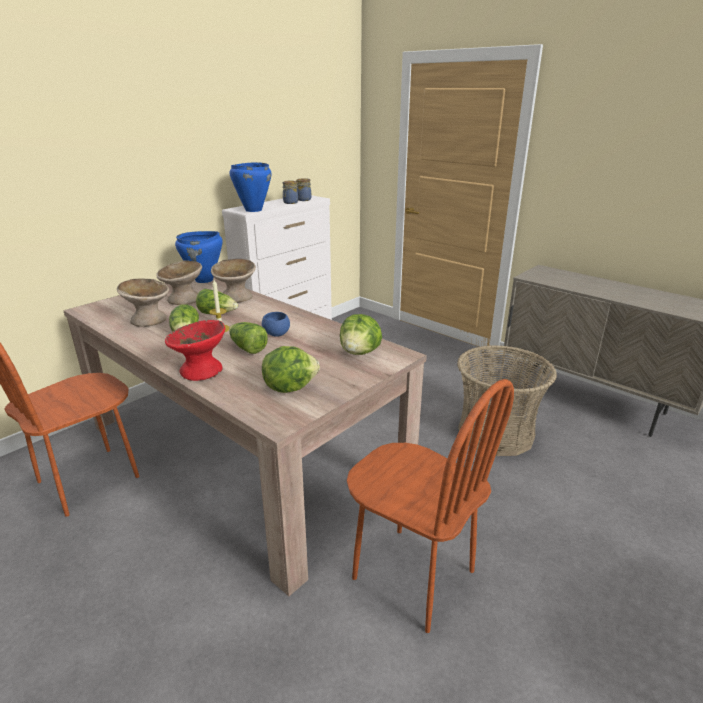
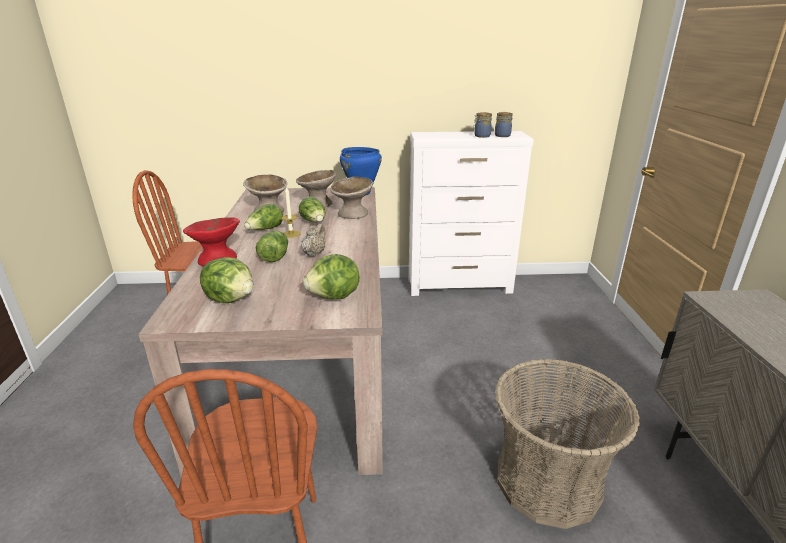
camera: 45 degrees right, 0 degrees up
(253, 210) = (430, 137): blue cooking pot -> none
(276, 334) = (314, 253): blue bowl -> beige teapot

